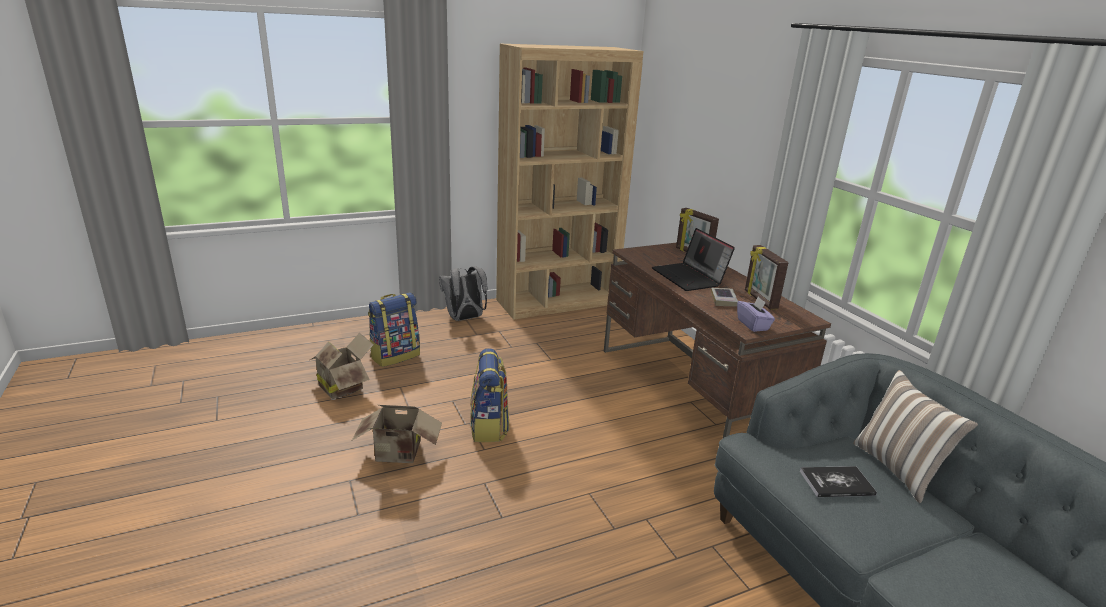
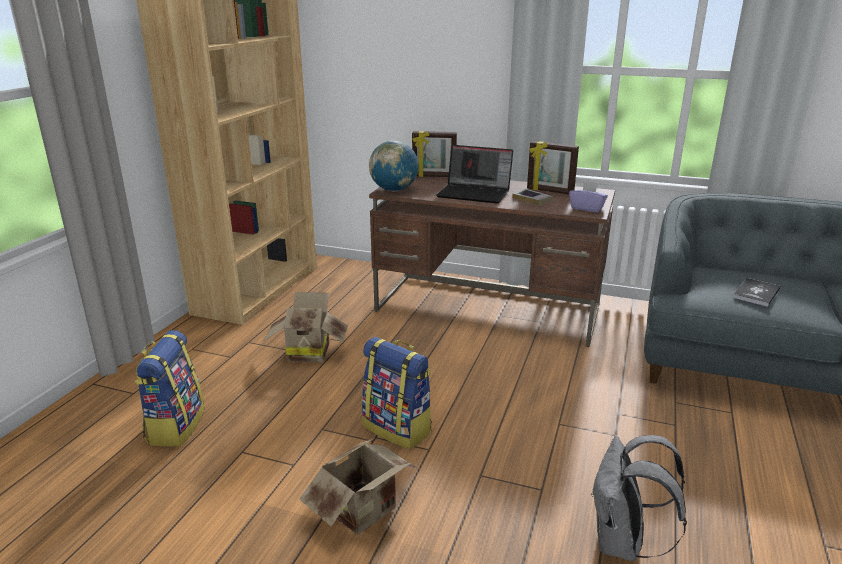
camera: 45 degrees left, 0 degrees up
(343, 386) = (171, 494): cardboard box -> cardboard box (308, 351)
(464, 318) = (188, 348): grey backpack -> grey backpack (622, 543)
(635, 253) = (394, 190): none -> globe
(898, 469) = (753, 270): pillow -> none

